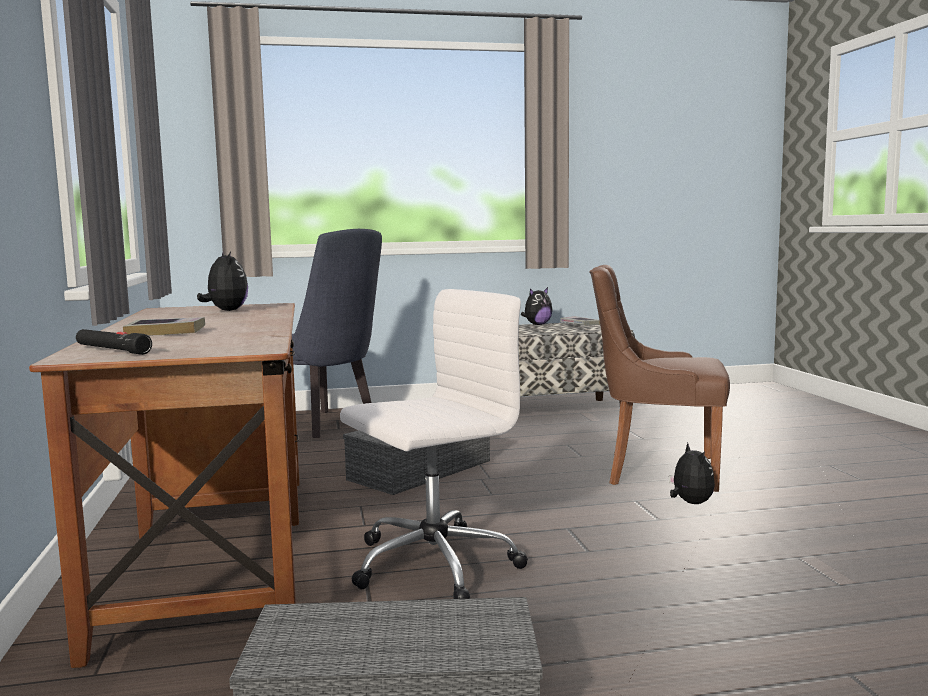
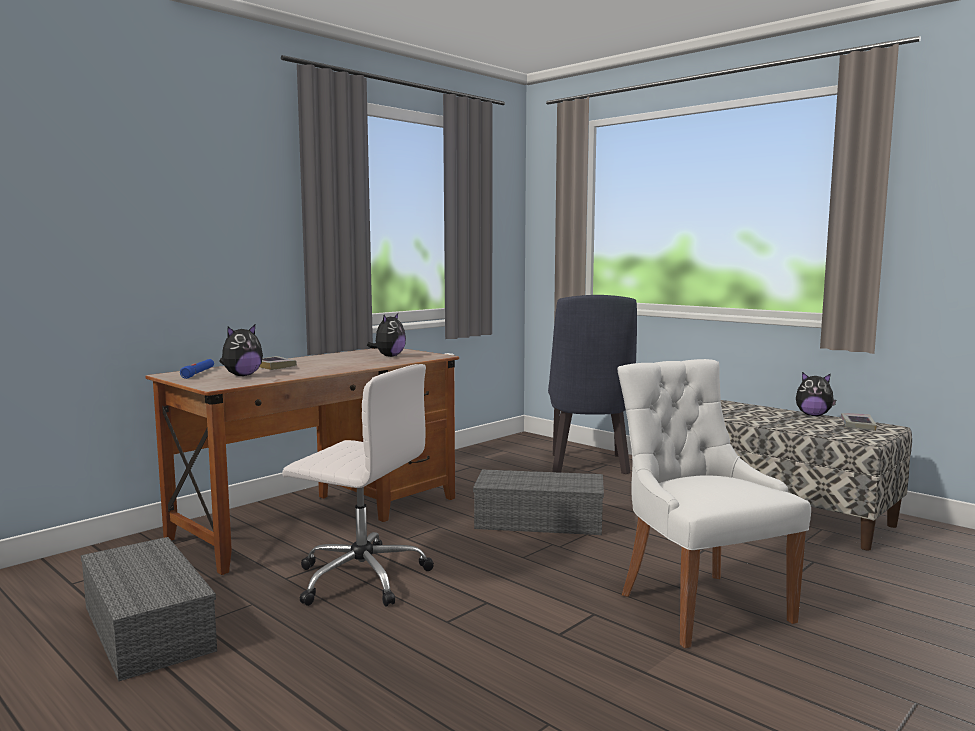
camera: 55 degrees right, 0 degrees up
(112, 350) = (198, 373): black flashlight -> blue flashlight
(656, 470) = (700, 605): brown chair -> white chair
(690, 503) = (626, 640): plush toy -> plush toy (242, 375)

